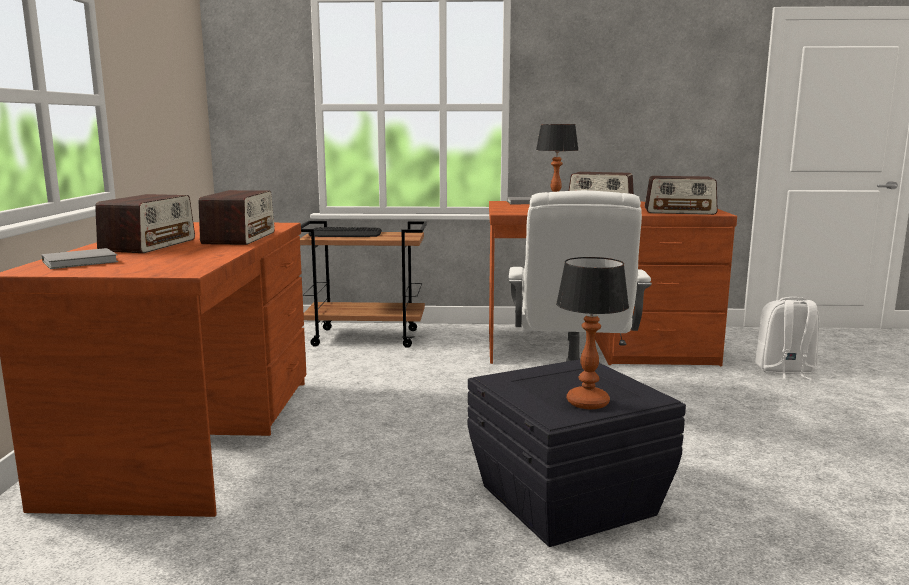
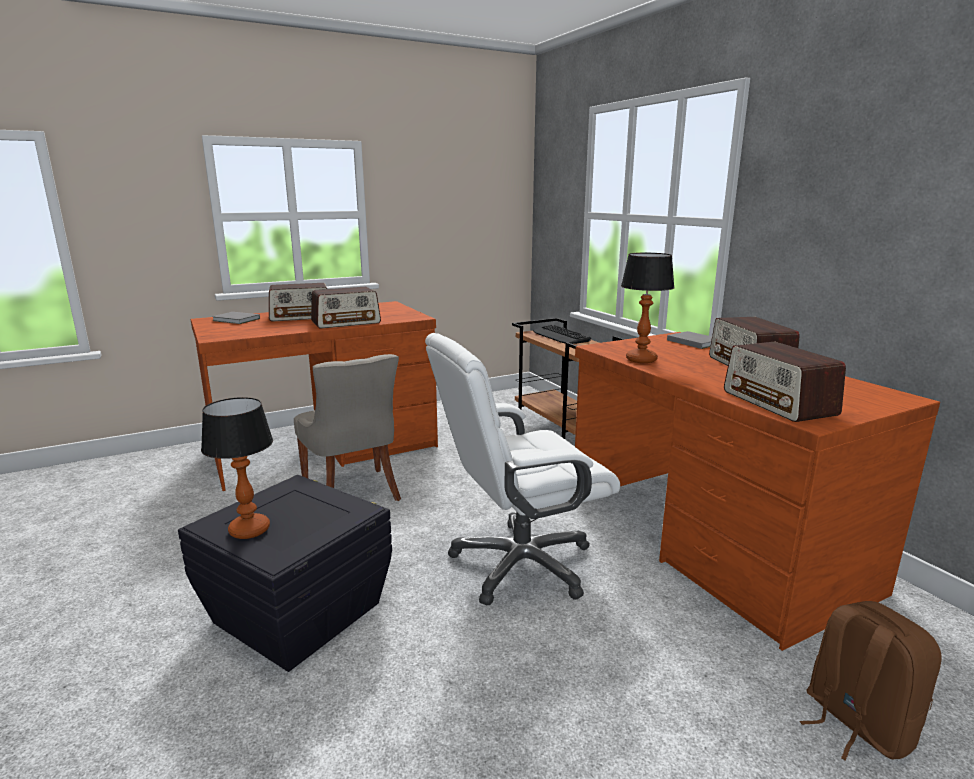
camera: 60 degrees right, 5 degrees up
(353, 440) = (353, 494): none -> grey chair
(784, 371) = (855, 723): white backpack -> brown backpack

